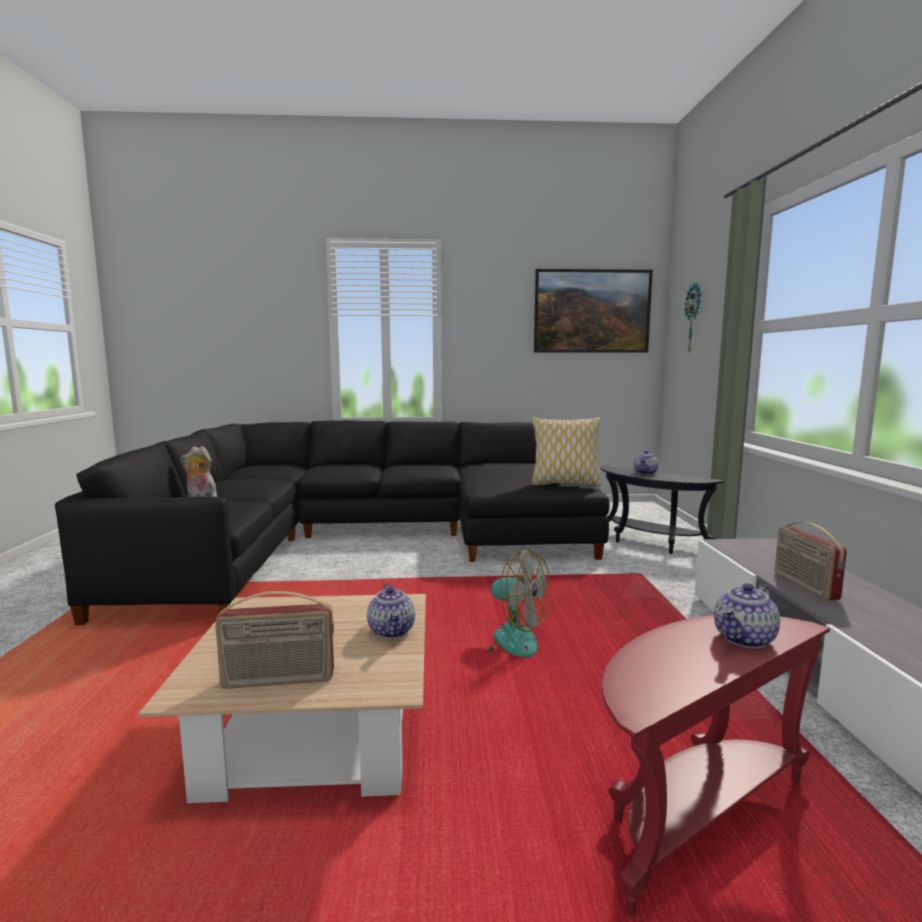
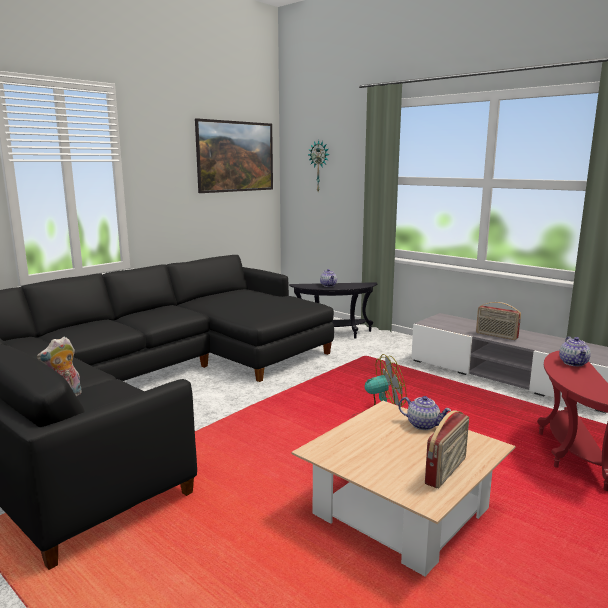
camera: 45 degrees left, 5 degrees up
(564, 484) = (295, 304): pillow -> none

